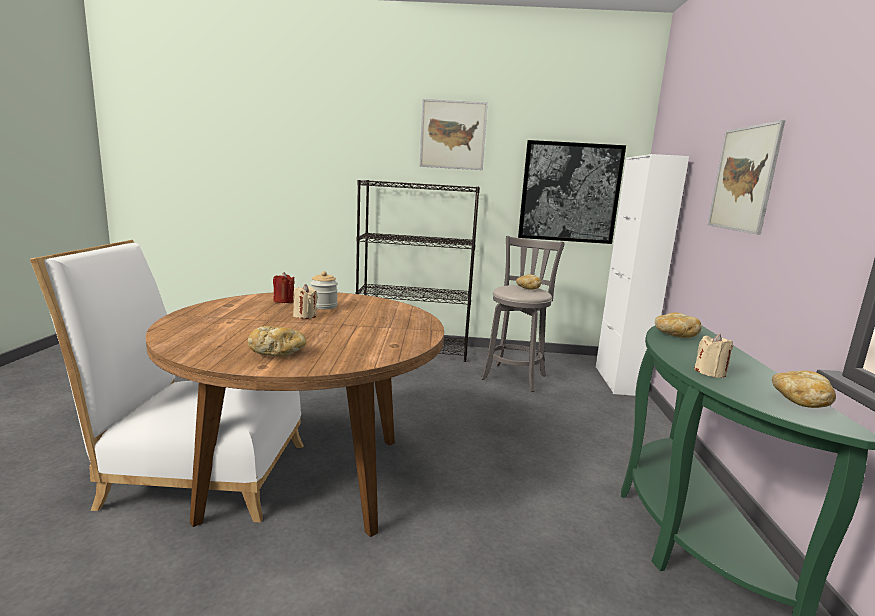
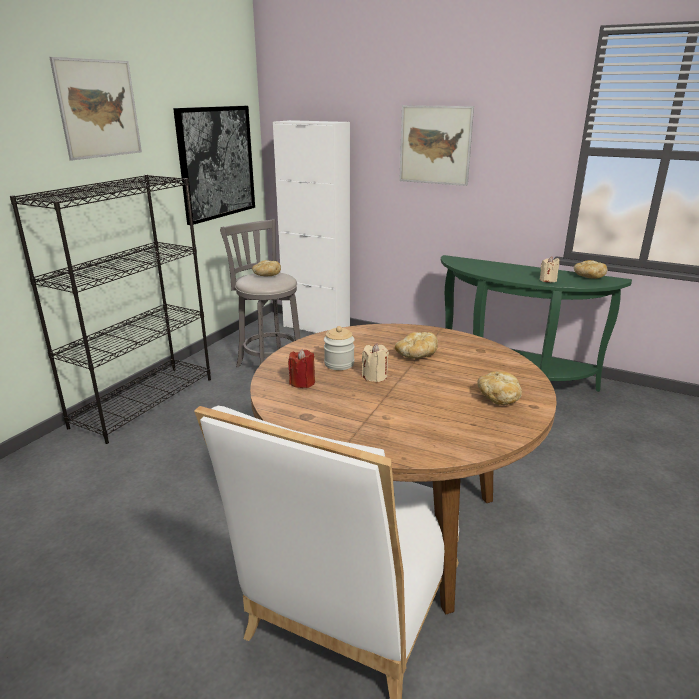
camera: 65 degrees left, 10 degrees up
(674, 335) = (475, 268): bread -> bread (416, 356)

